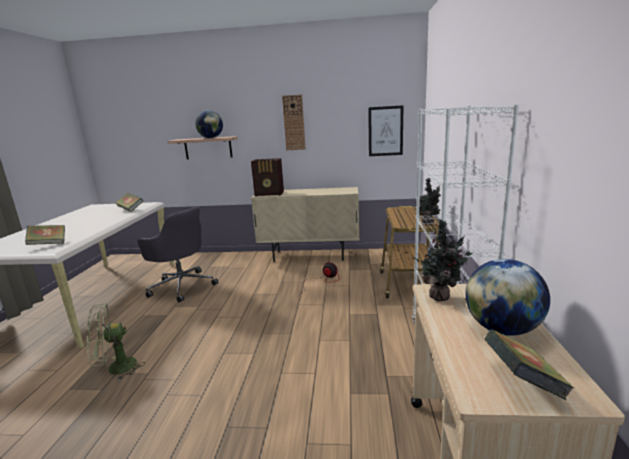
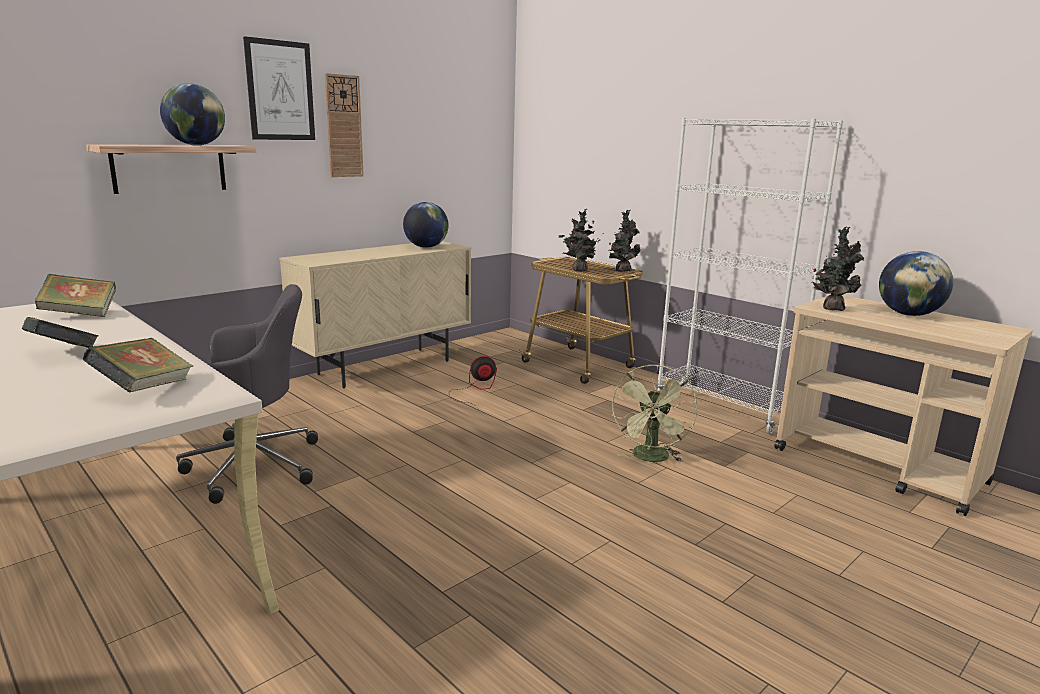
camera: 50 degrees left, 0 degrees up
(115, 369) = (427, 589): green fan -> green fan (651, 459)
(270, 194) = (327, 259): radio -> none
(335, 191) = (426, 247): none -> globe
(385, 131) = (471, 150): picture -> picture (280, 90)
(398, 218) = (578, 270): none -> potted plant
(521, 382) = (982, 331): book -> book (64, 355)

